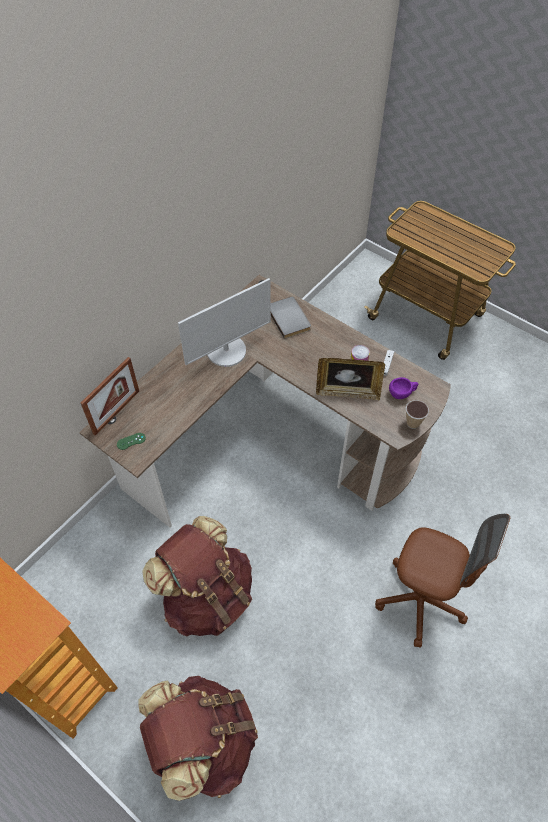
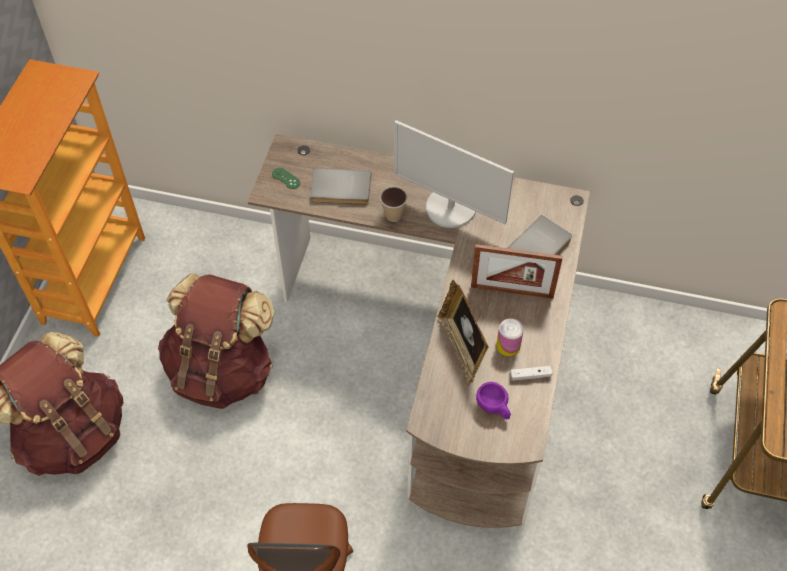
camera: 65 degrees right, 0 degrees up
(116, 412) = (314, 150): picture frame -> picture frame (512, 291)
(167, 409) = (340, 190): none -> grey book
(413, 423) = (454, 434): cup -> cup (393, 215)

